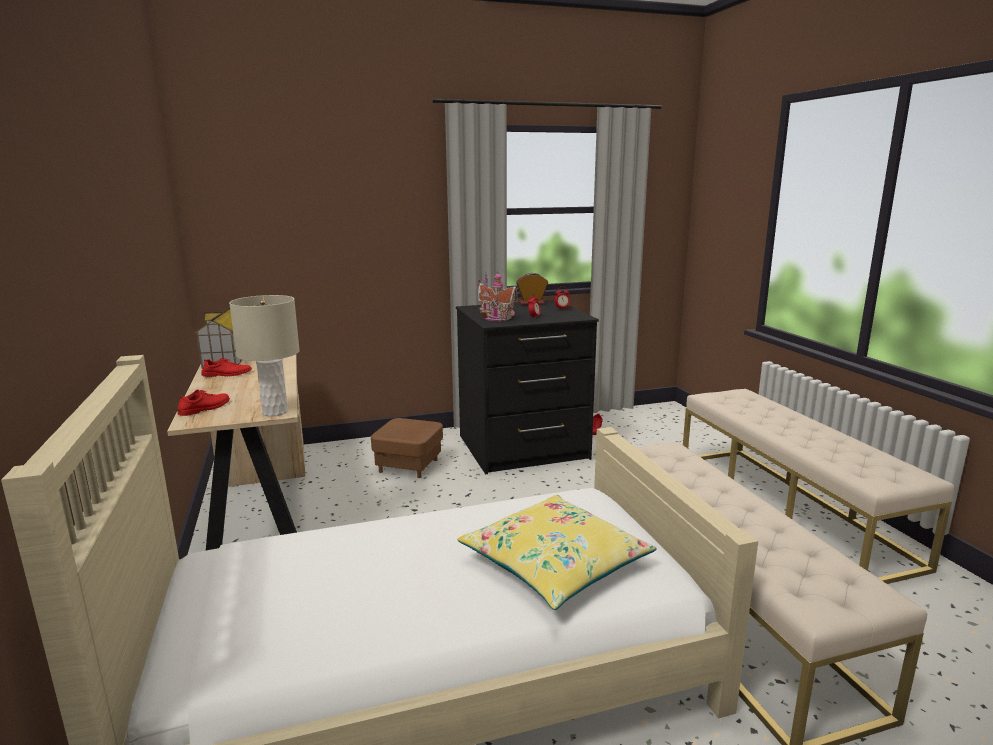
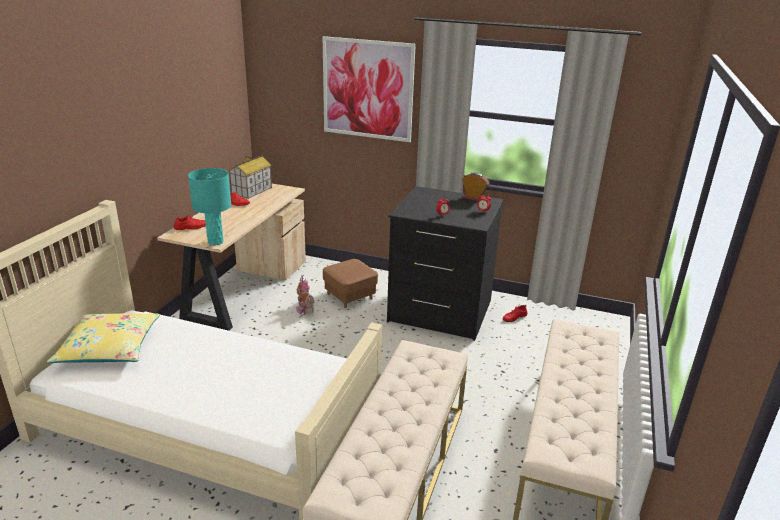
camera: 35 degrees right, 10 degrees up
(275, 412) = (216, 242): beige table lamp -> turquoise table lamp
(370, 198) = (367, 89): none -> picture
(496, 319) = (414, 208): toy house -> toy house (304, 309)
(555, 563) = (256, 396): yellow pillow -> yellow pillow (109, 347)

